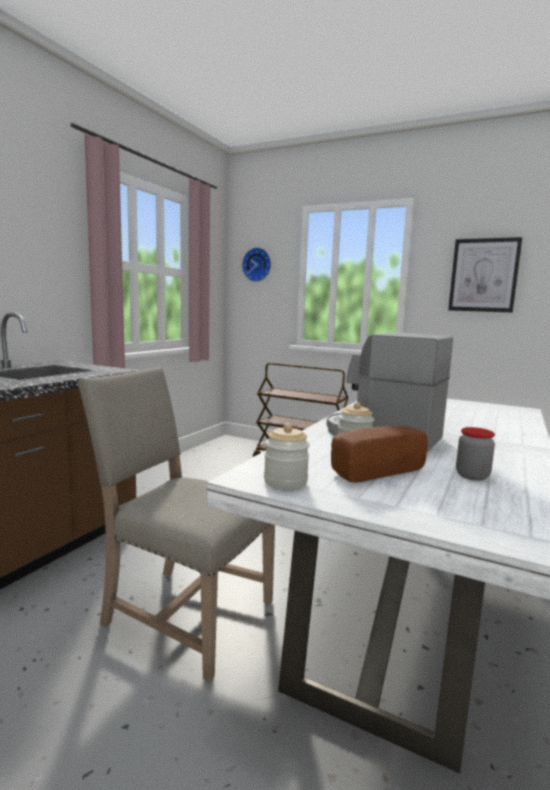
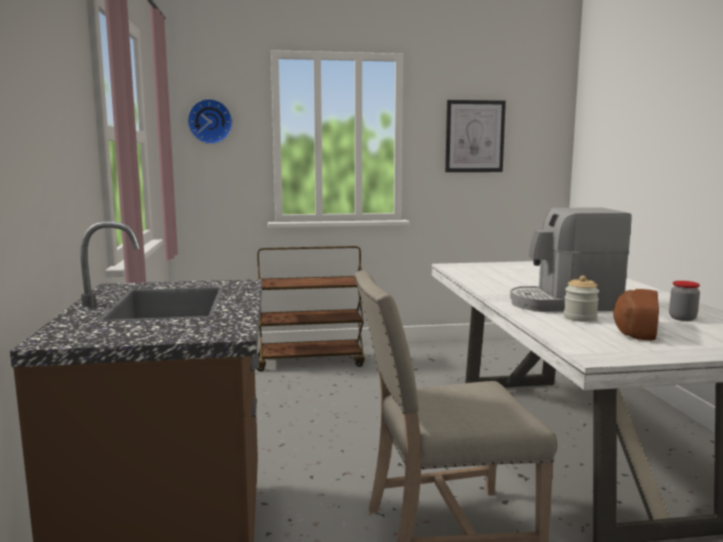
camera: 35 degrees left, 0 degrees up
(285, 481) = (621, 352): jar -> none

